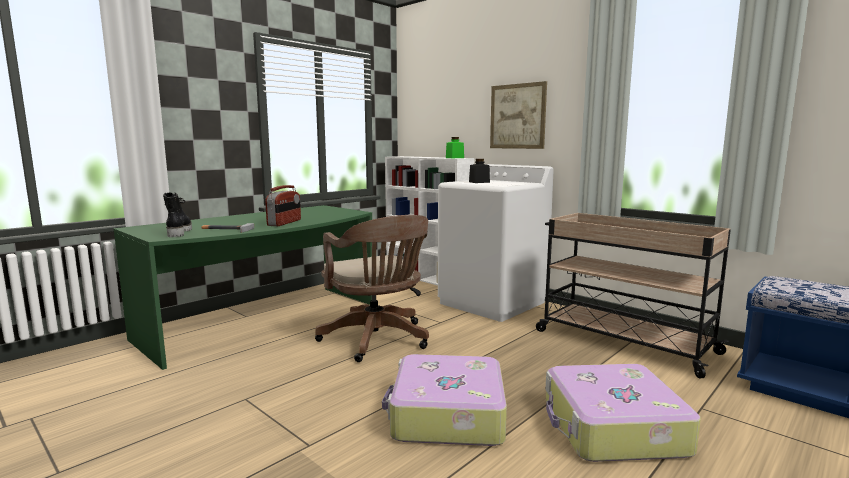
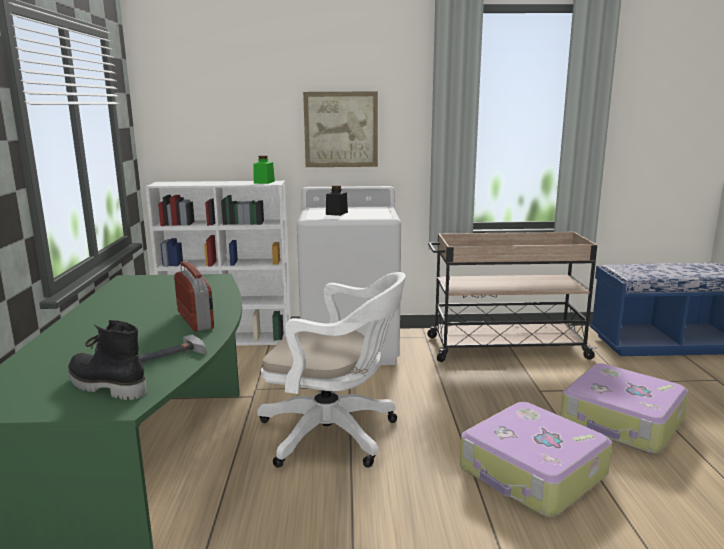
camera: 45 degrees left, 5 degrees up
(377, 340) = (335, 434): brown office chair -> white office chair

